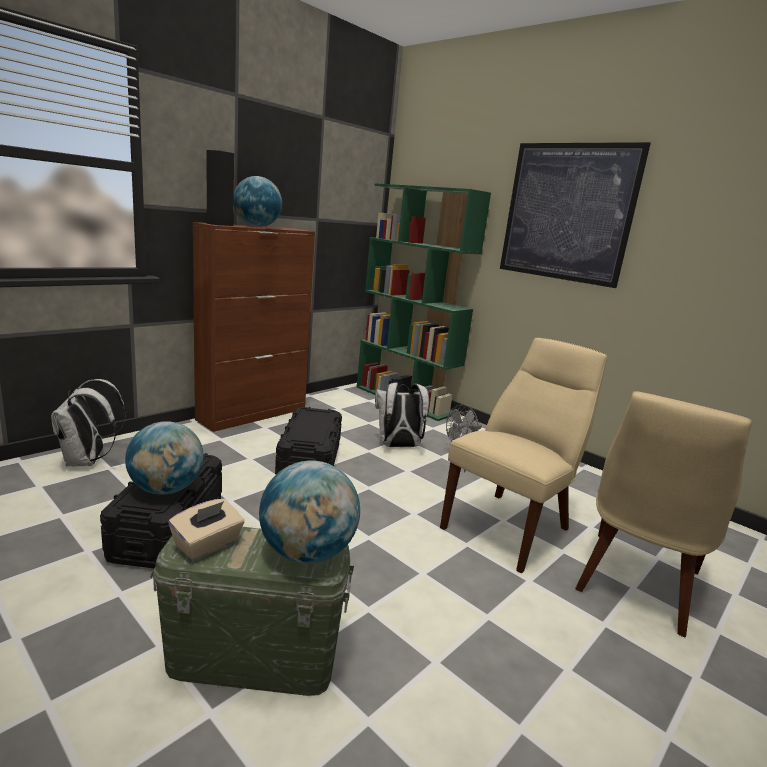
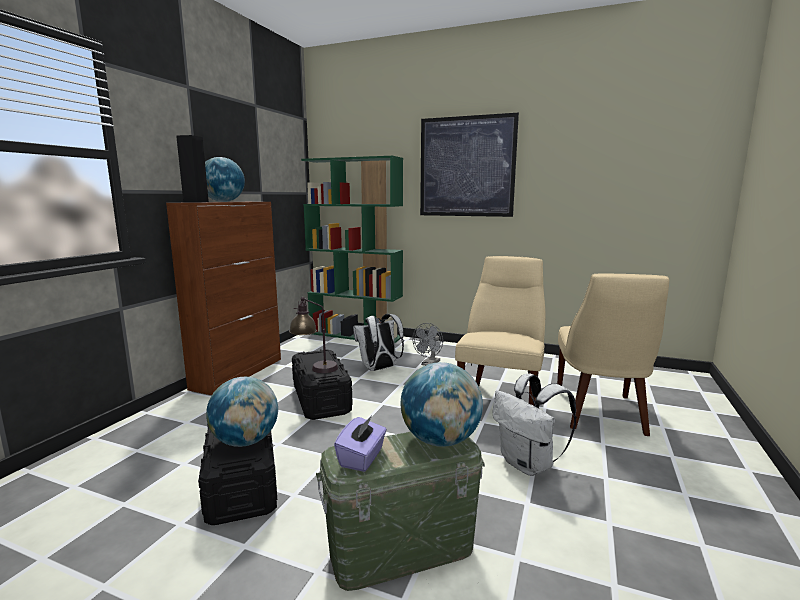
camera: 20 degrees left, 5 degrees down
(87, 461) = (108, 451): white backpack -> white backpack (529, 465)
(207, 545) = (362, 458): beige tissue box -> purple tissue box
(302, 428) = (314, 368): none -> table lamp

